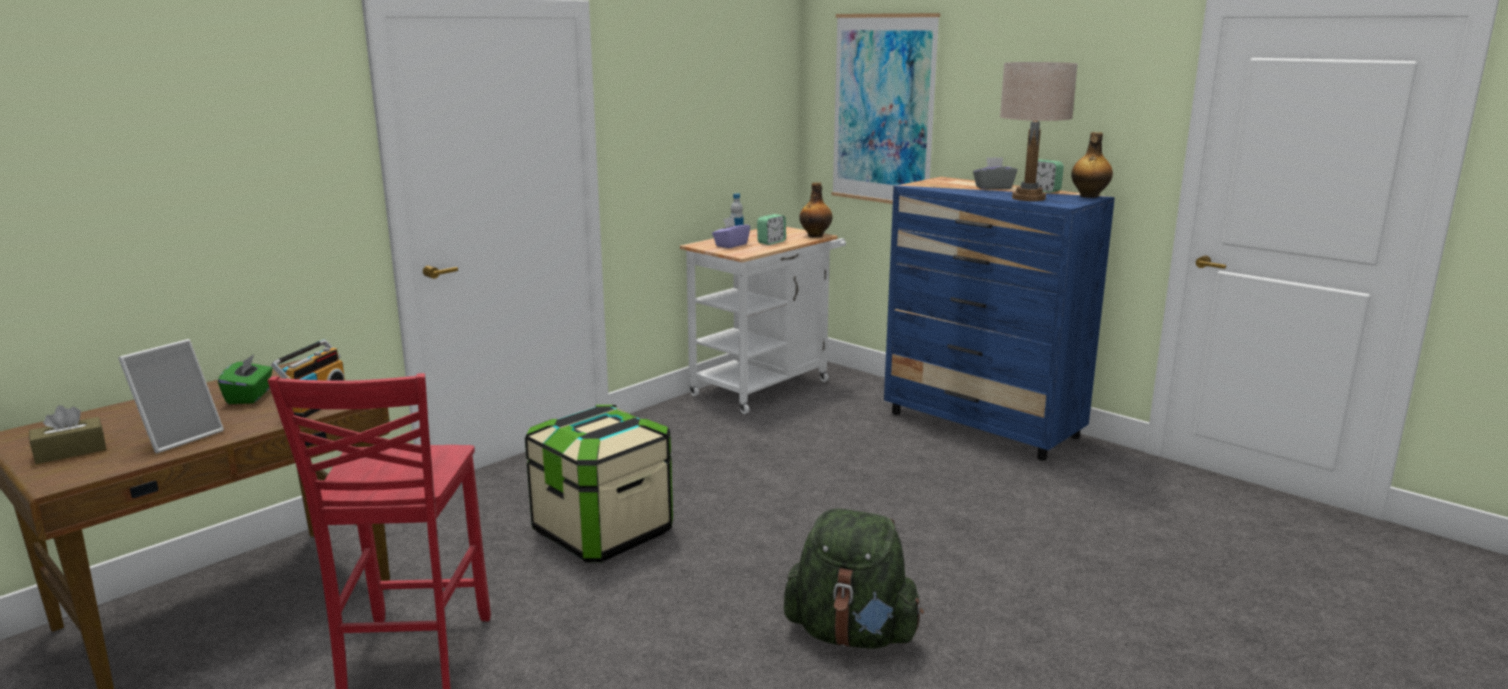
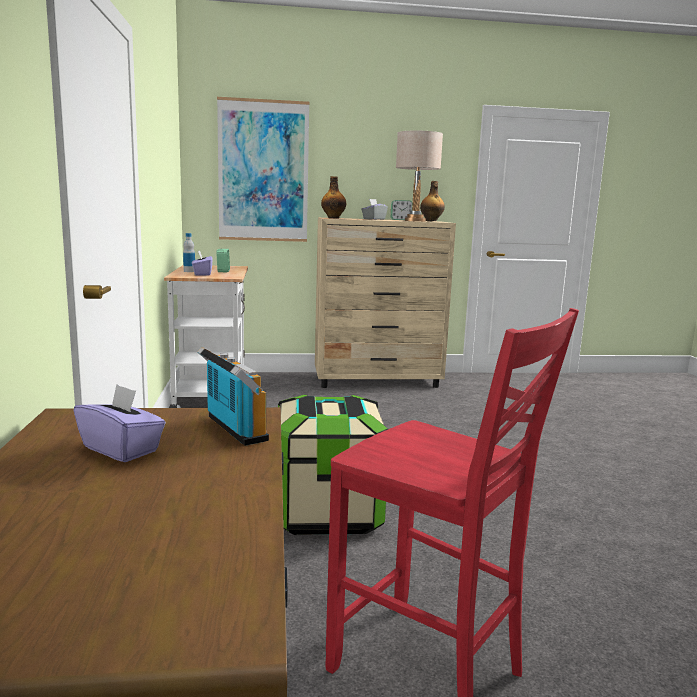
camera: 50 degrees left, 5 degrees down
(70, 451) = (87, 598): brown tissue box -> none
(179, 437) = (196, 508): picture frame -> none
(250, 396) = (122, 449): green tissue box -> purple tissue box
(815, 235) = (236, 267): bottle -> bottle (333, 218)
(851, 634) = (568, 492): green backpack -> none
(983, 426) = (378, 380): blue dresser -> beige dresser

